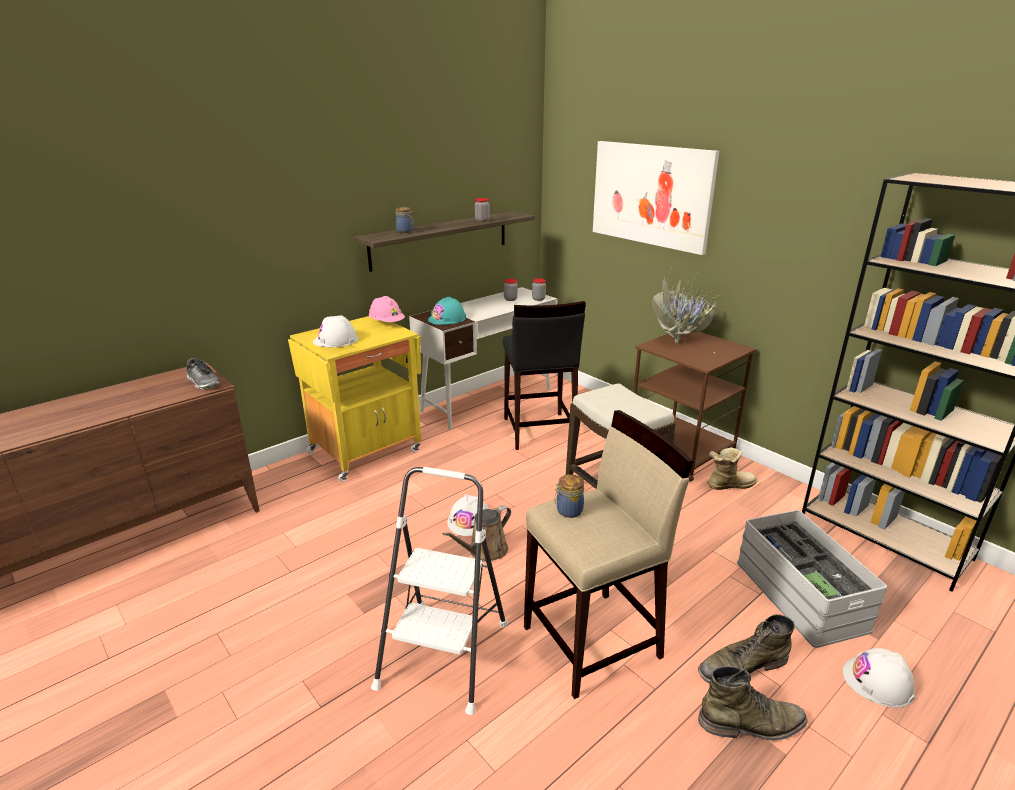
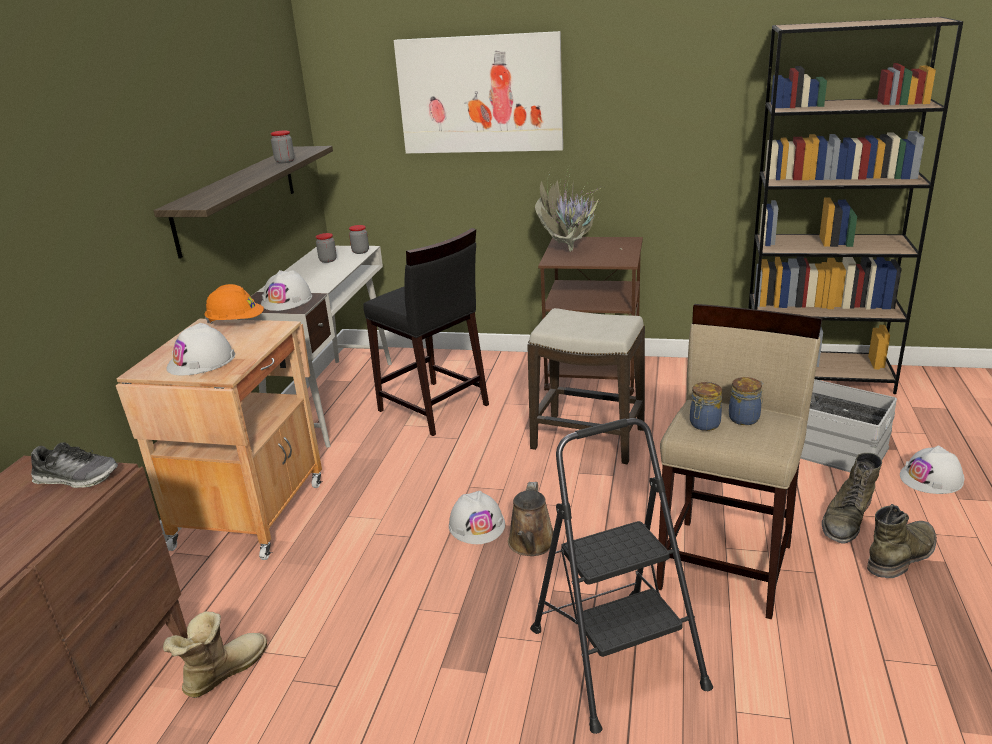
camera: 35 degrees left, 0 degrees up
(366, 451) = (251, 513): yellow cart -> brown cart
(387, 323) = (236, 323): pink hard hat -> orange hard hat
(405, 231) = (216, 190): jar -> jar (745, 418)
(445, 649) = (614, 652): white step ladder -> black step ladder
(447, 319) = (287, 300): turquoise hard hat -> white hard hat
(728, 484) = (664, 384): boot -> boot (222, 671)

